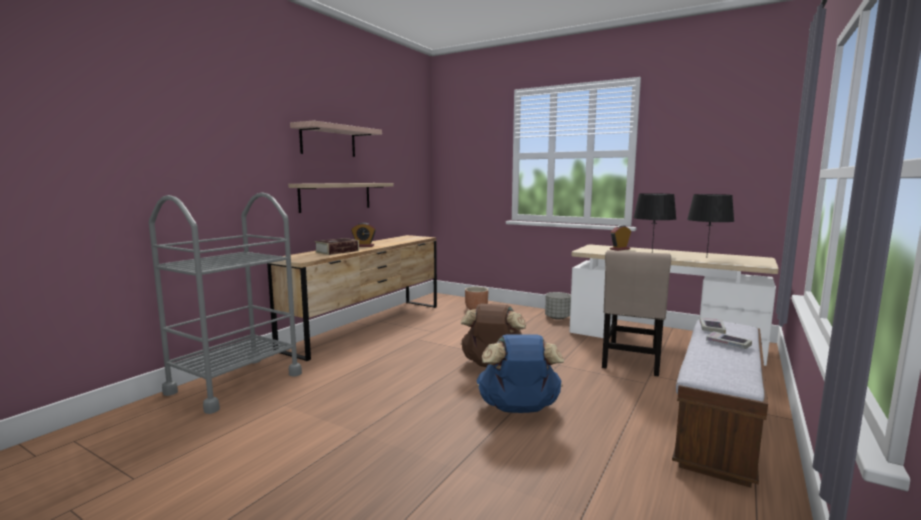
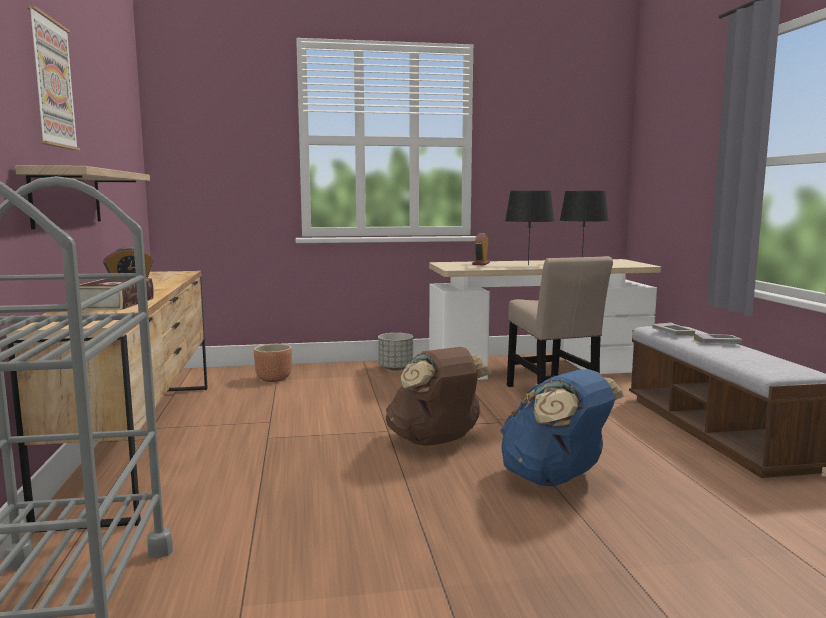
camera: 40 degrees left, 0 degrees up
(328, 141) = (52, 83): shelf -> picture

